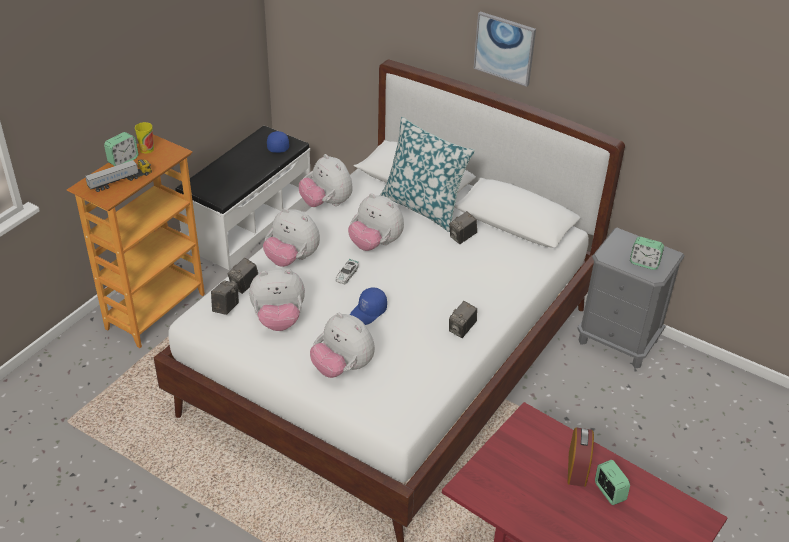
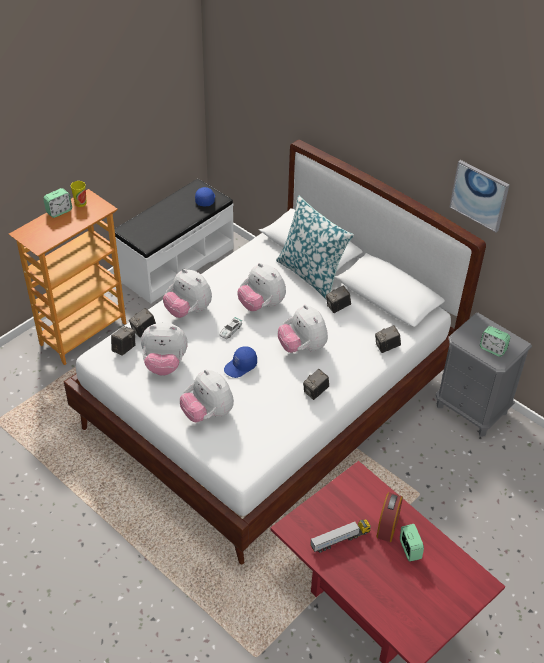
camera: 10 degrees right, 5 degrees up
(120, 181) = (53, 231): toy truck -> toy truck (340, 540)
(326, 203) = (229, 262): plush toy -> plush toy (302, 347)
(504, 48) = (392, 146): picture -> picture (479, 195)
(528, 273) = (386, 347): none -> camera

